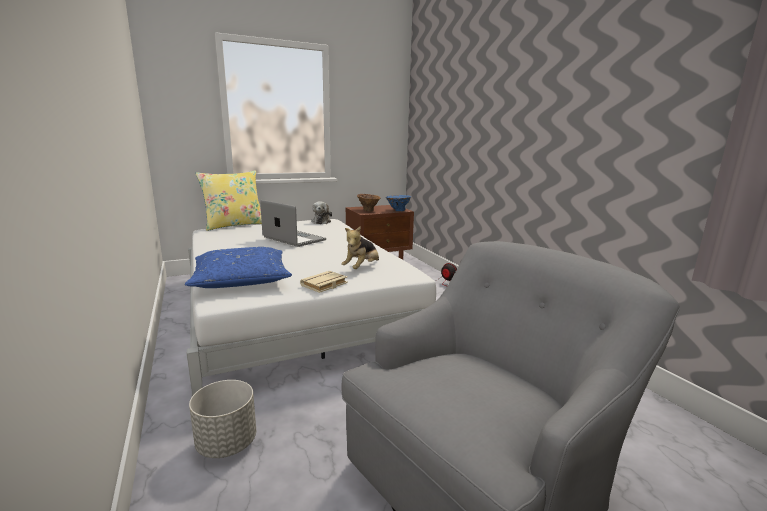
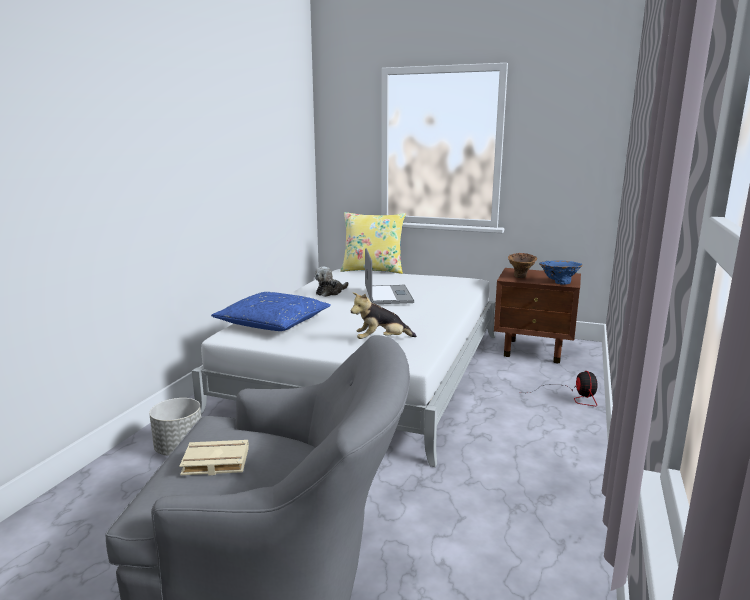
camera: 45 degrees right, 0 degrees up
(321, 221) = (456, 281): plush toy -> plush toy (330, 292)
(324, 285) = (316, 346): beige book -> beige book (214, 463)

